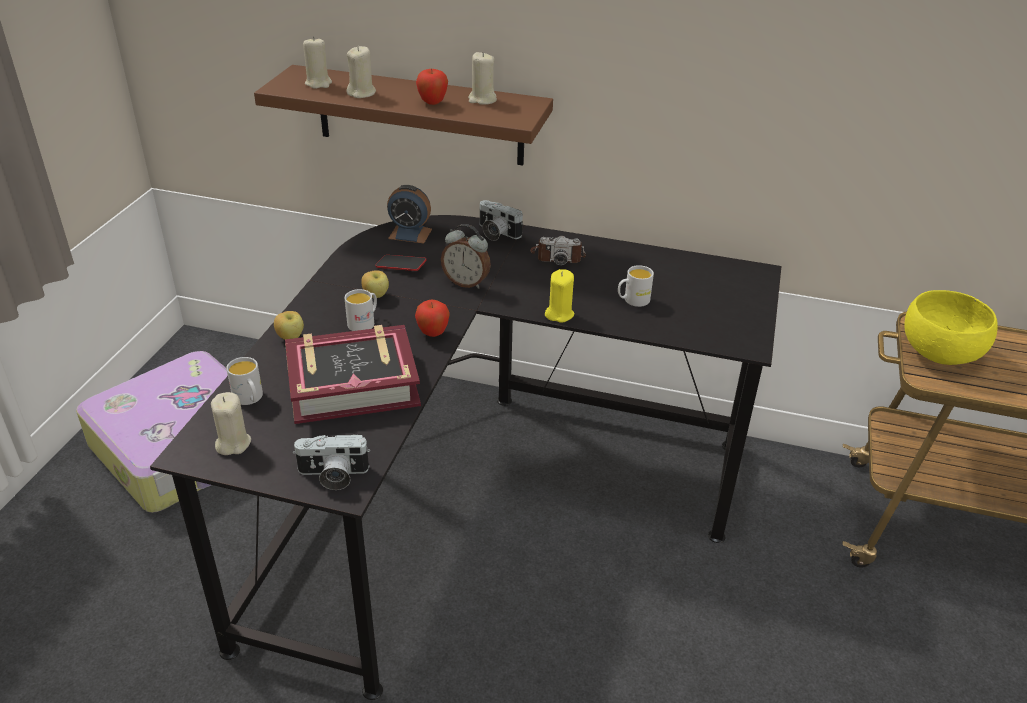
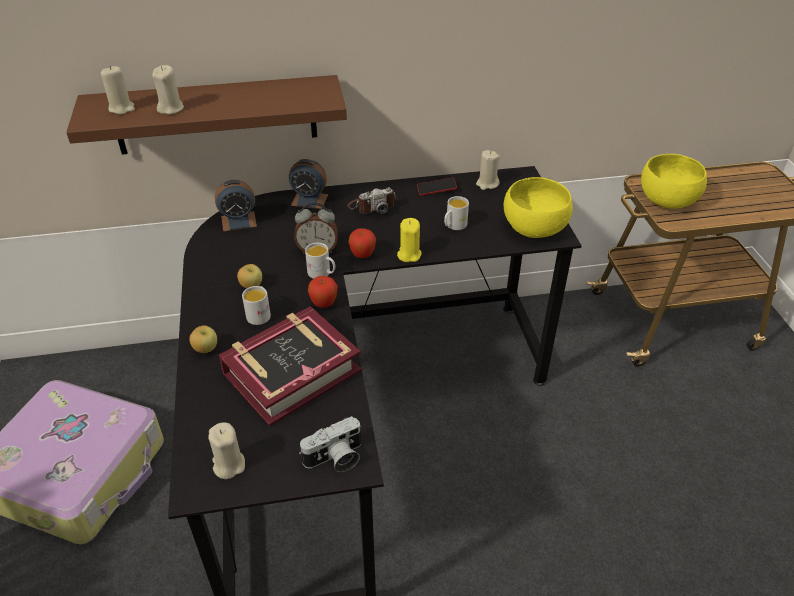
camera: 25 degrees left, 5 degrees up
(250, 399) = (212, 418): white mug -> white mug (322, 273)
(401, 266) = (253, 253): phone -> phone (436, 189)
(432, 103) = (242, 103): apple -> apple (362, 255)
(482, 100) = (281, 90): beige candle -> beige candle (487, 184)
(496, 233) = (309, 200): camera -> alarm clock
(727, 328) = (534, 227): none -> yellow bowl

